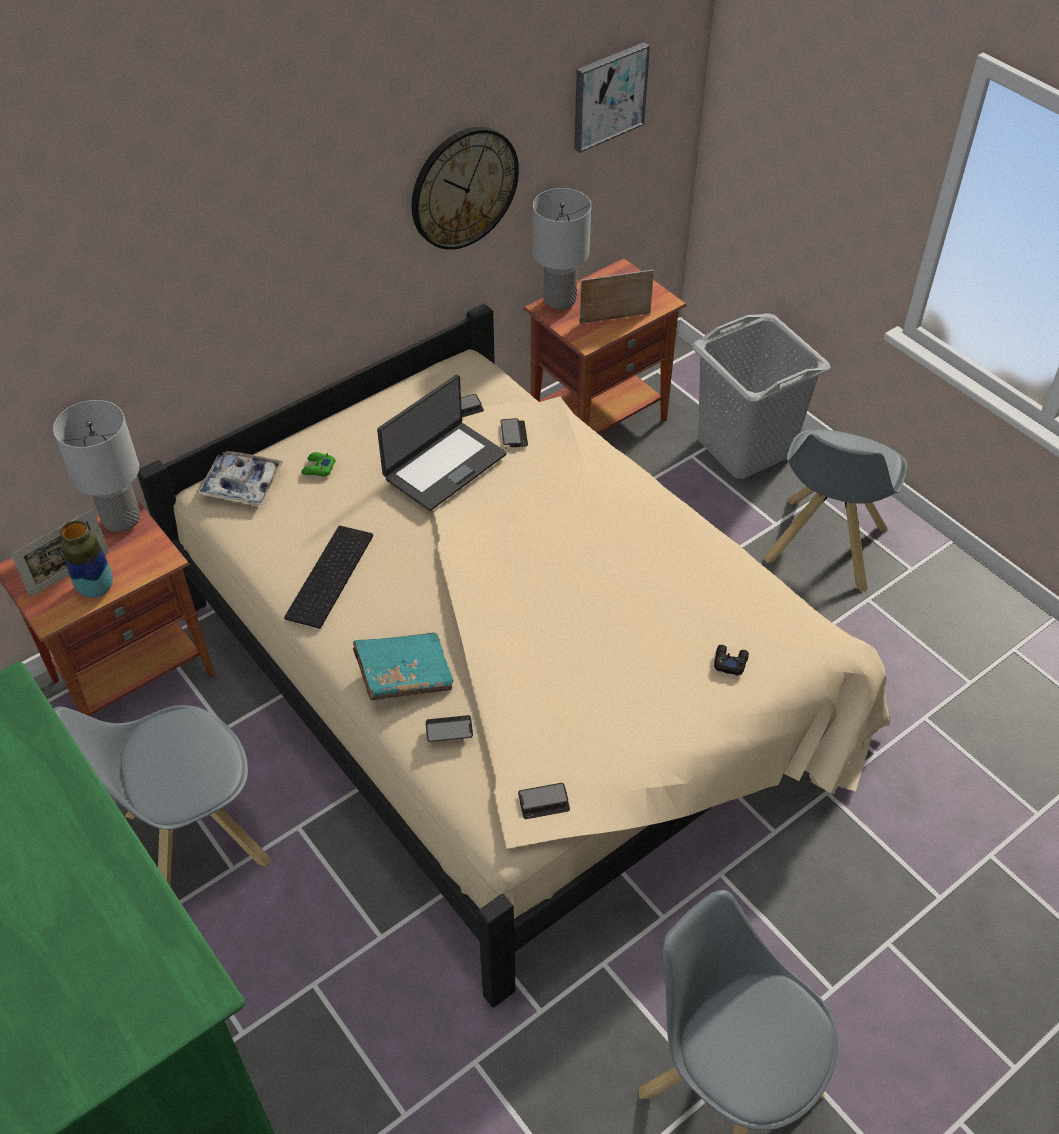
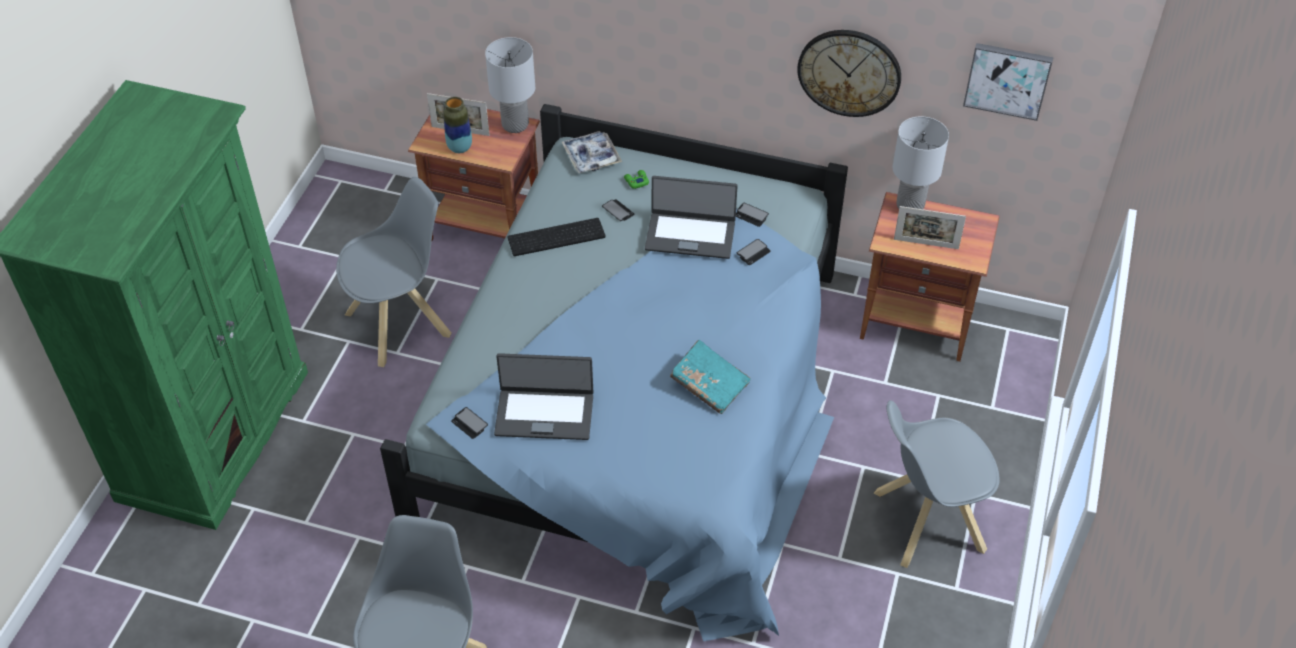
camera: 55 degrees right, 0 degrees up
(192, 839) = (401, 323): grey chair -> grey chair turned 120 degrees clockwise
(404, 675) = (511, 312): turquoise book -> turquoise book (709, 384)
(449, 729) = (485, 353): phone -> phone (618, 211)
(516, 678) = (641, 406): beige bed -> blue bed
(587, 721) = (544, 413): none -> laptop
(615, 318) = (926, 244): picture frame -> picture frame turned 150 degrees clockwise
(730, 662) = (652, 462): black game controller -> none
(744, 448) = (979, 423): grey laundry basket -> none

